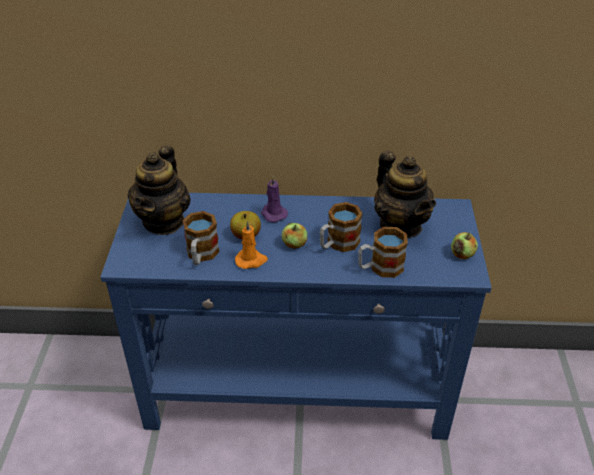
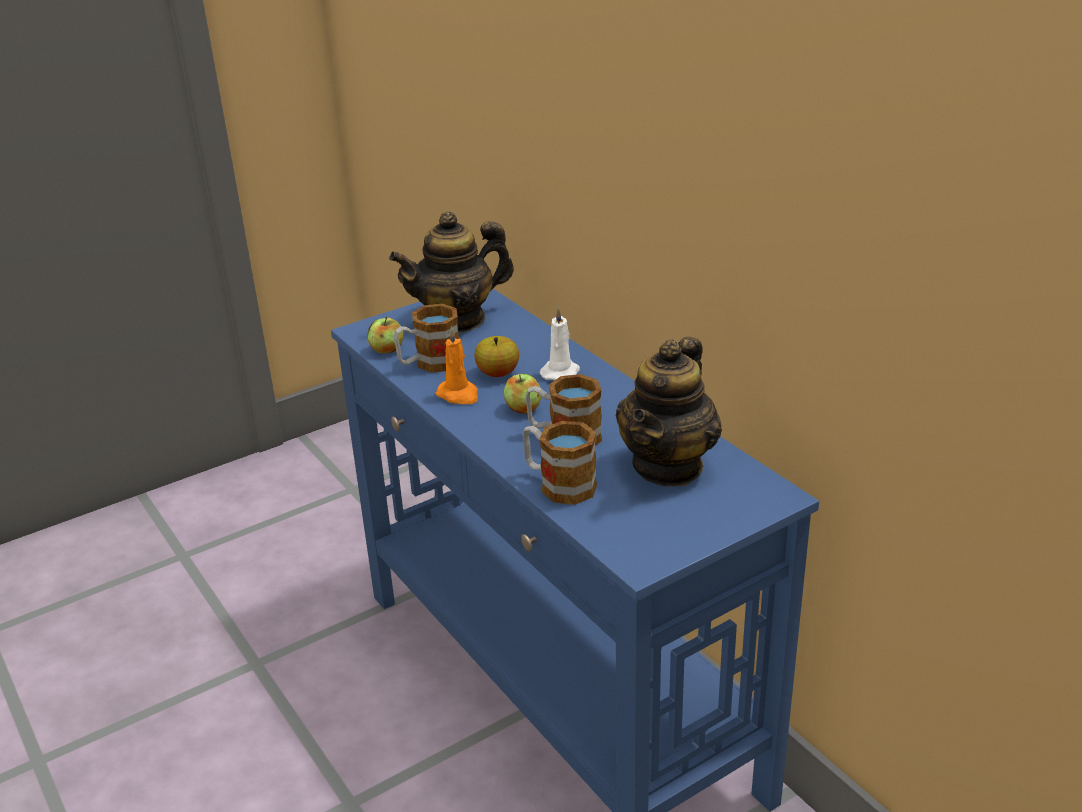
camera: 55 degrees right, 10 degrees down
(273, 214) = (561, 372): purple candle -> white candle
(462, 254) = (675, 539): apple -> apple (387, 350)

